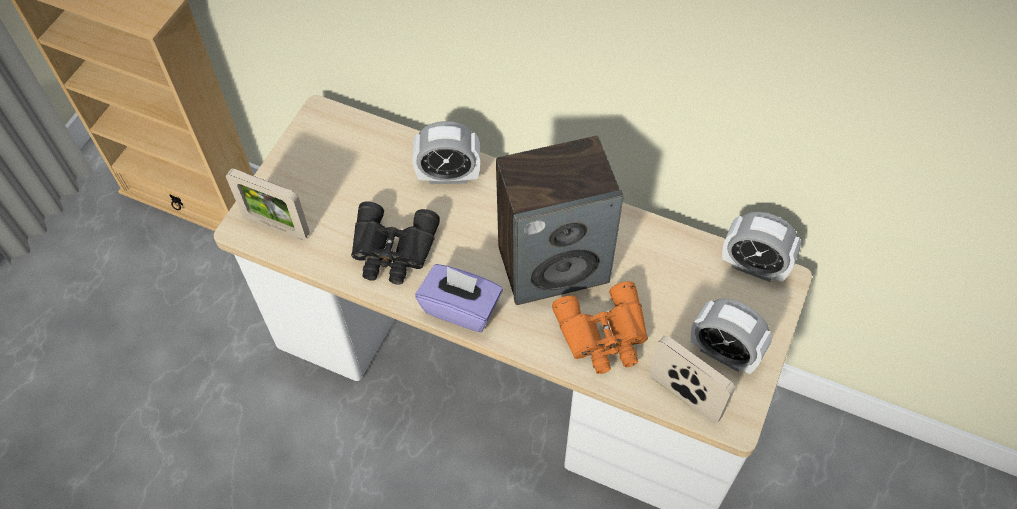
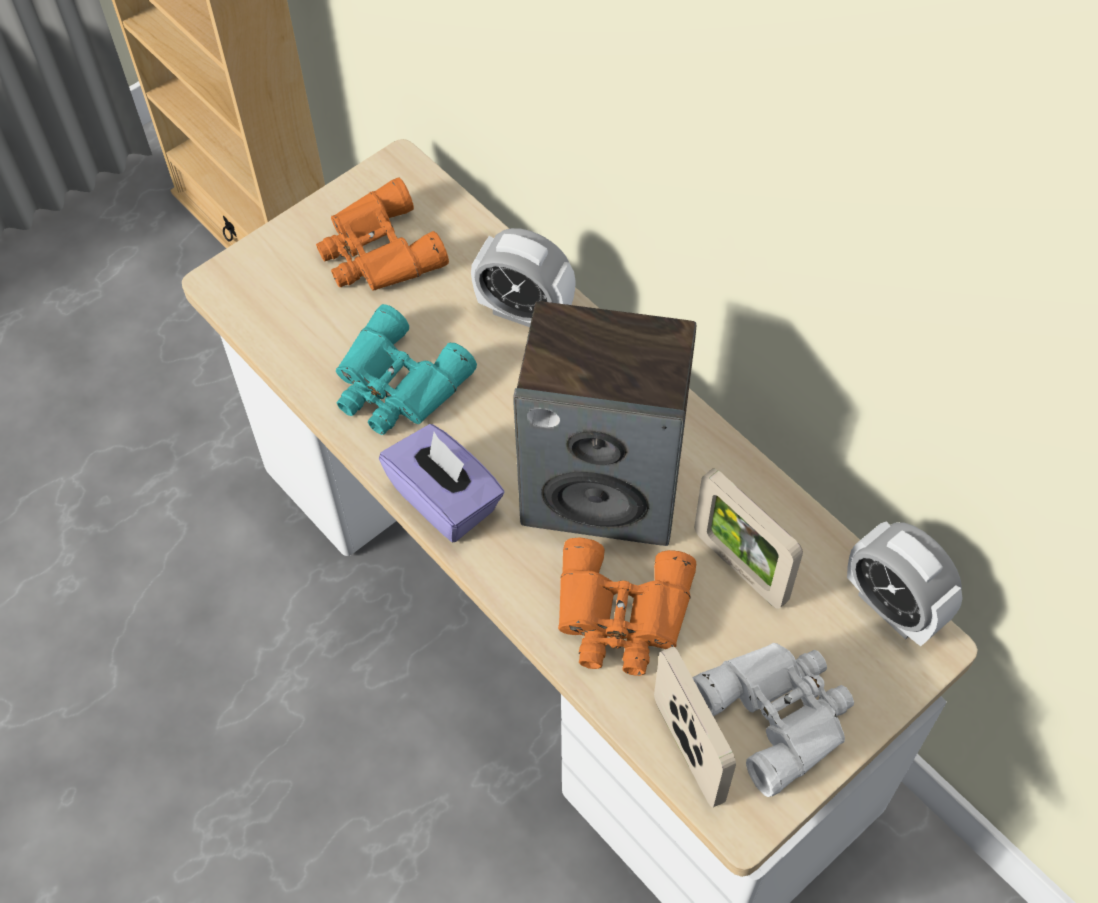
camera: 25 degrees right, 0 degrees up
(276, 225) = (266, 295): picture frame -> picture frame (740, 567)
(335, 172) = (377, 252): none -> orange binoculars
(392, 250) = (396, 386): black binoculars -> turquoise binoculars
(723, 353) = (779, 713): alarm clock -> white binoculars

